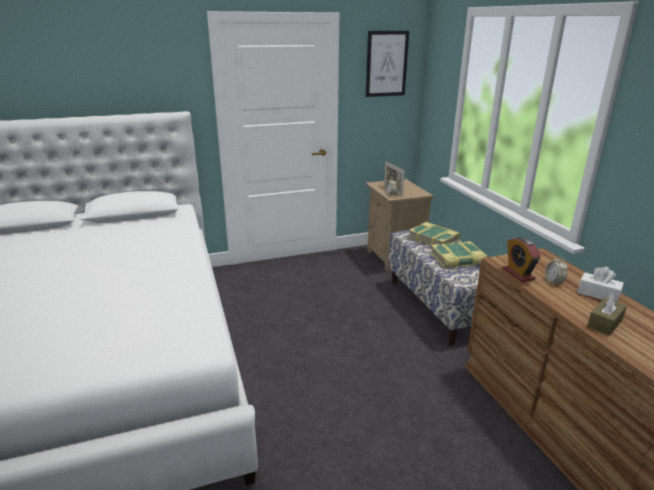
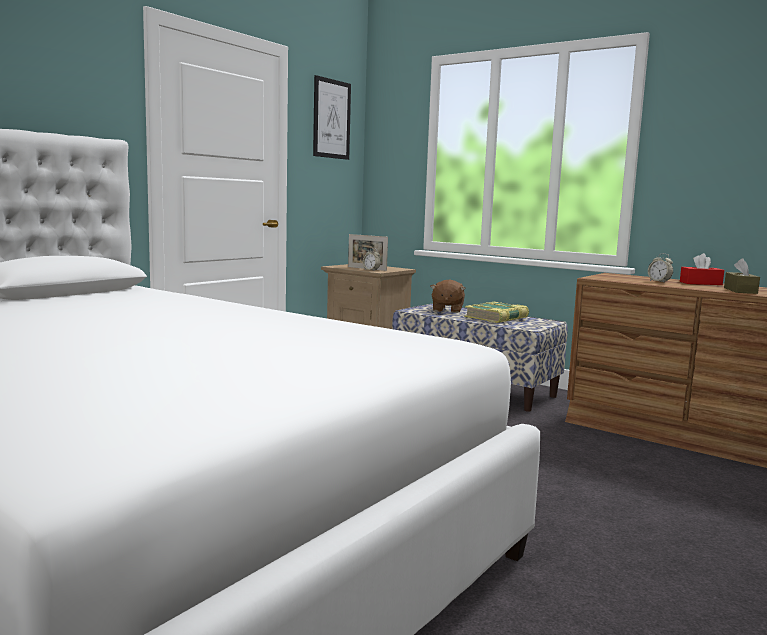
camera: 35 degrees left, 15 degrees down
(434, 239) = (447, 310): book -> brown plush toy
(518, 274) = (626, 281): alarm clock -> none
(598, 294) = (700, 283): white tissue box -> red tissue box

